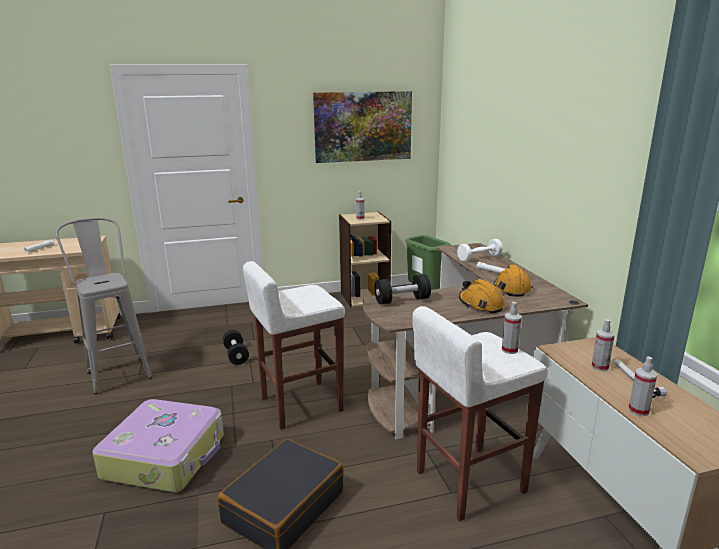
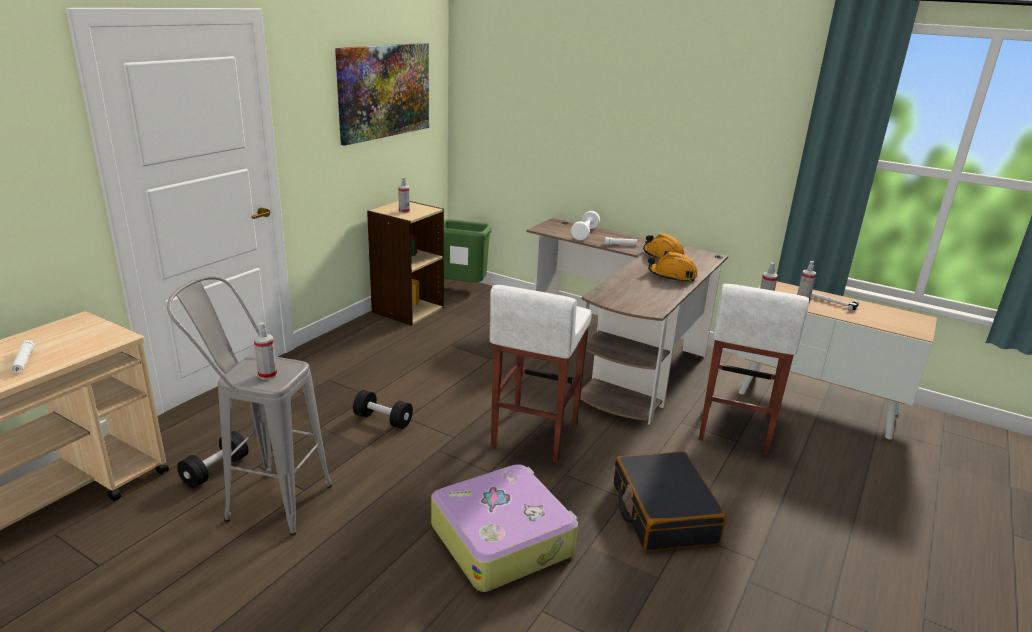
camera: 45 degrees left, 5 degrees up
(402, 300) = (616, 290): black dumbbell -> black dumbbell (215, 470)
(638, 410) = (862, 319): spray bottle -> spray bottle (267, 375)

